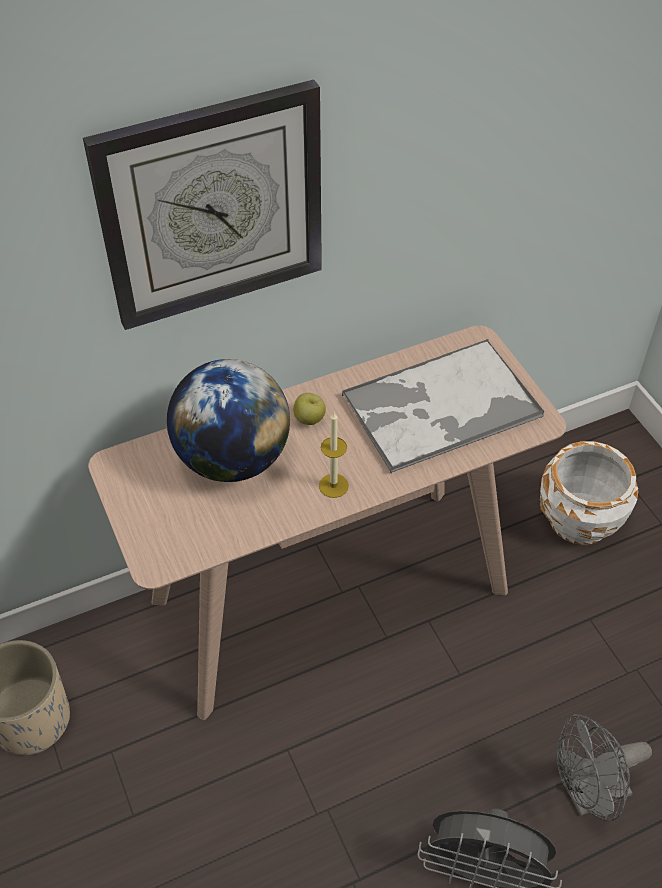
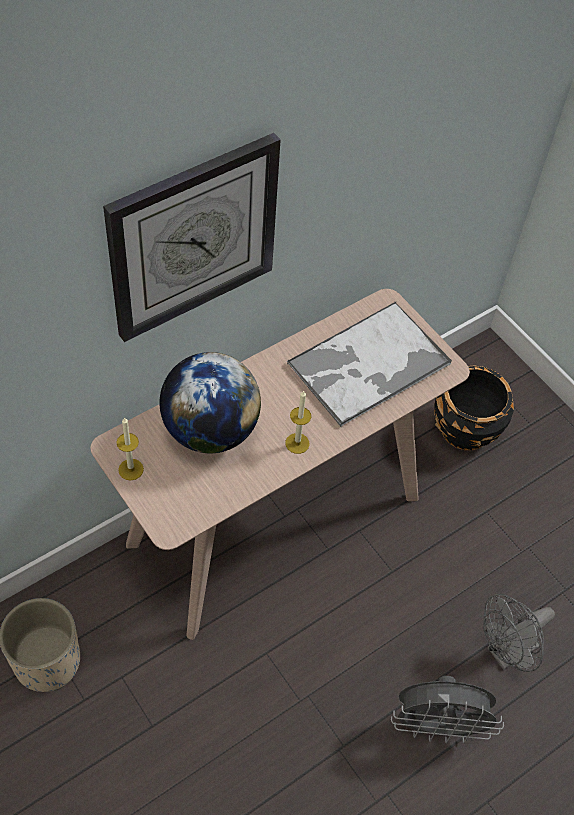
camera: 15 degrees left, 5 degrees up
(128, 491) = (131, 469): none -> candle
(309, 419) = (265, 388): apple -> none
(579, 519) = (465, 428): white planter -> black planter

